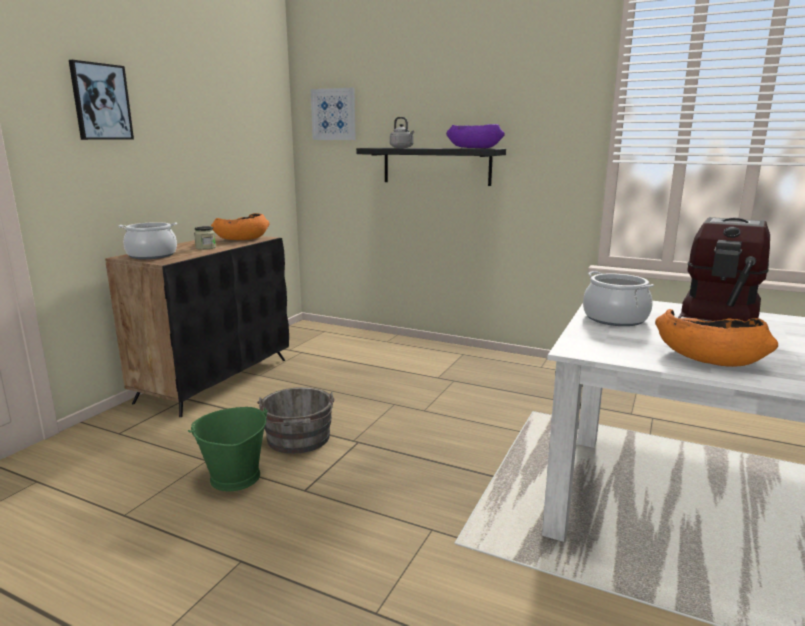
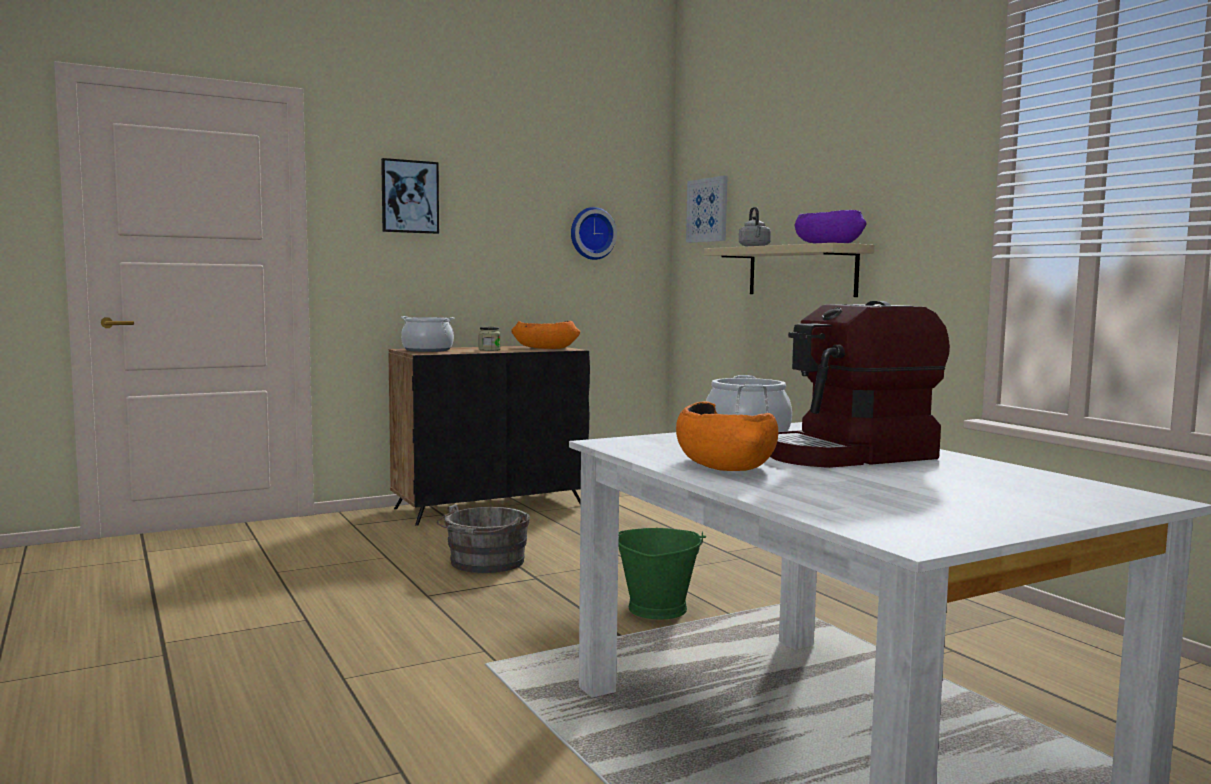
camera: 35 degrees right, 10 degrees down
(234, 477) = (388, 572): green bucket -> green bucket (656, 608)
(244, 134) = (591, 233): none -> wall clock
(436, 166) = (801, 271): black shelf -> beige shelf

